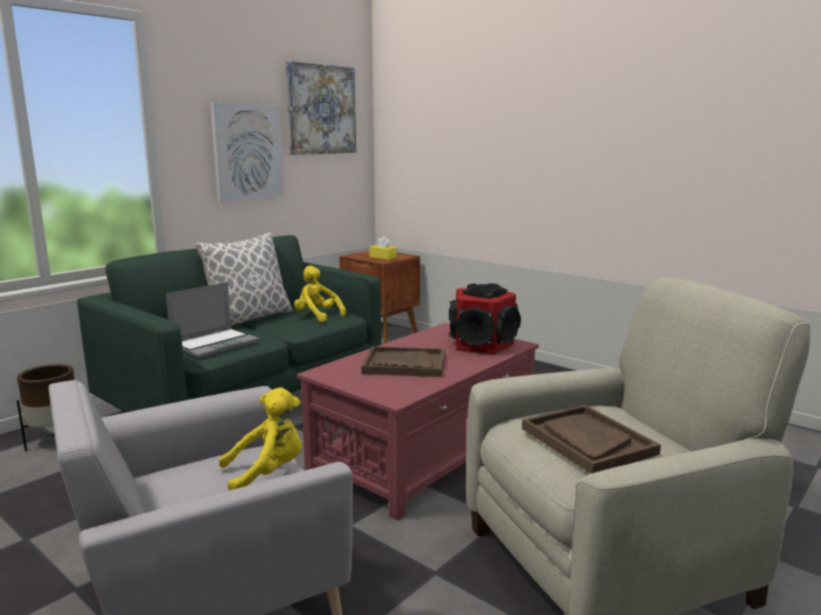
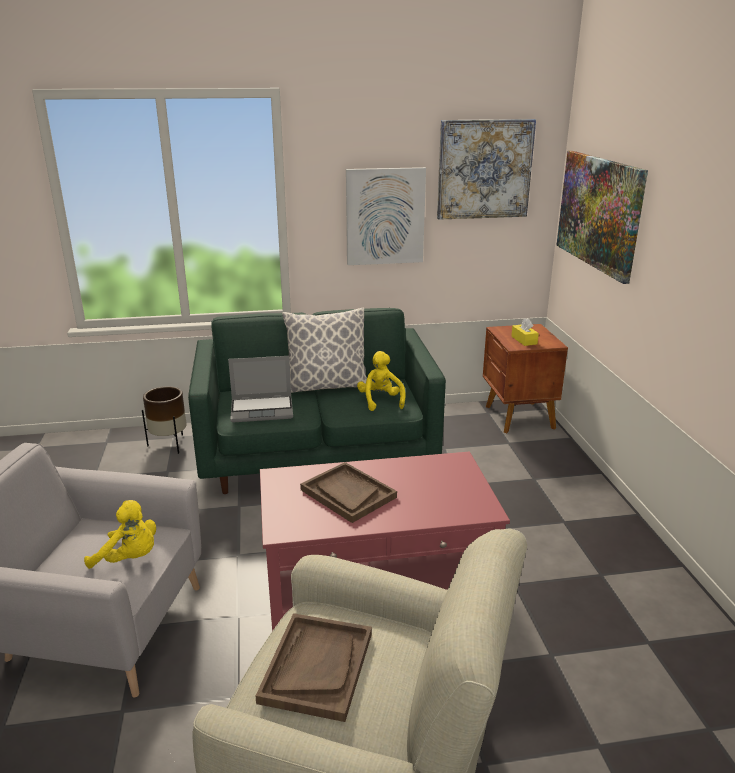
camera: 40 degrees right, 10 degrees up
(431, 136) = (599, 212): none -> picture
(481, 344) = (453, 496): speaker -> none

